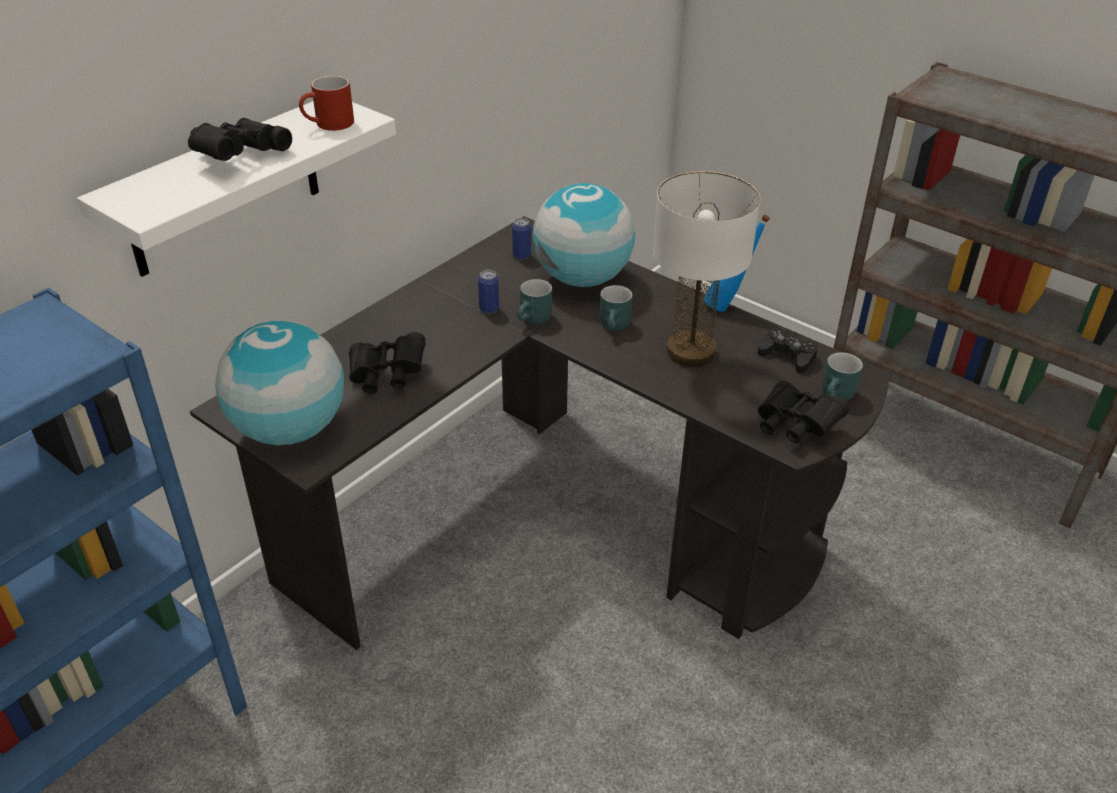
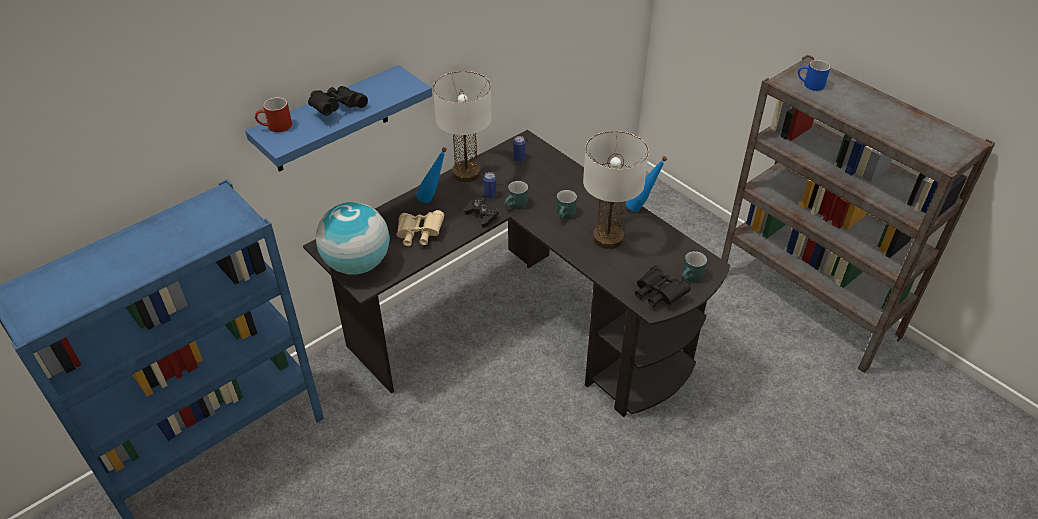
camera: 10 degrees right, 5 degrees up
(224, 187) = (330, 120): white shelf -> blue shelf
(329, 125) = (392, 89): red mug -> red mug (275, 127)
(386, 376) = (419, 235): black binoculars -> beige binoculars
(399, 323) = (433, 200): none -> blue bottle
(443, 281) = (466, 173): none -> table lamp
(582, 278) = (553, 179): globe -> none
(787, 355) = (668, 247): black game controller -> black game controller (482, 215)
(958, 96) = (810, 85): none -> blue mug

